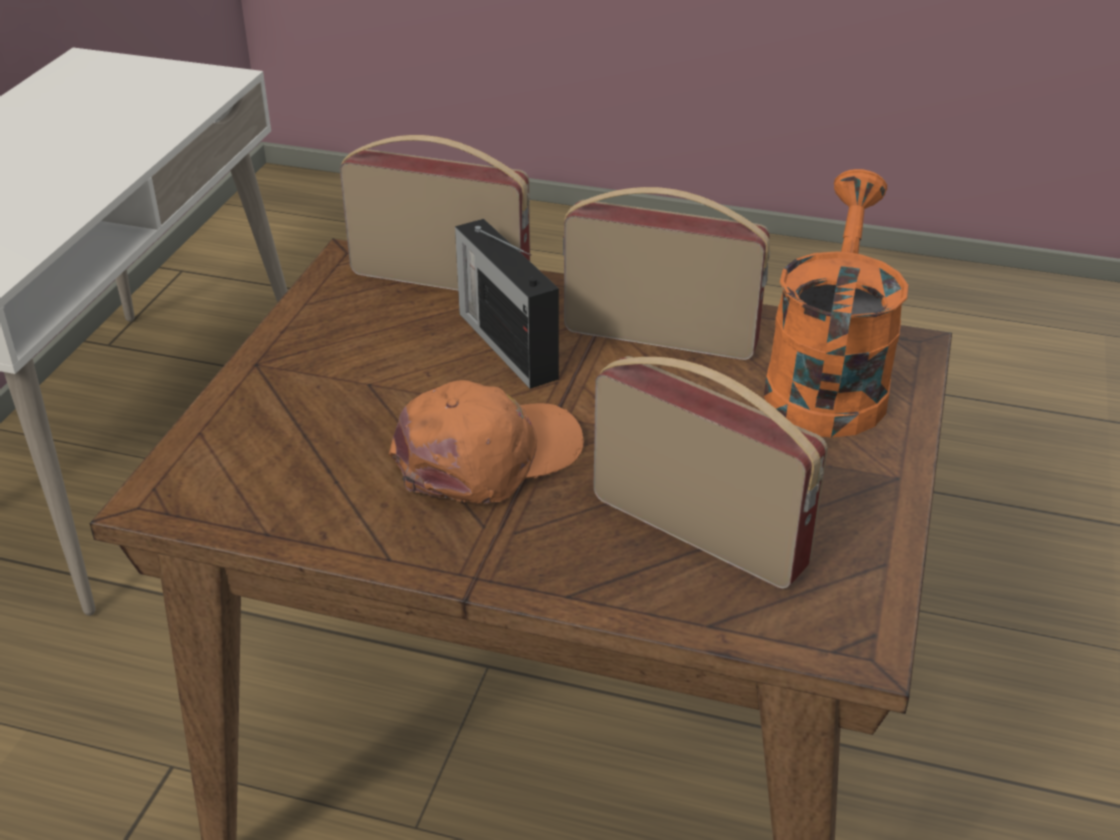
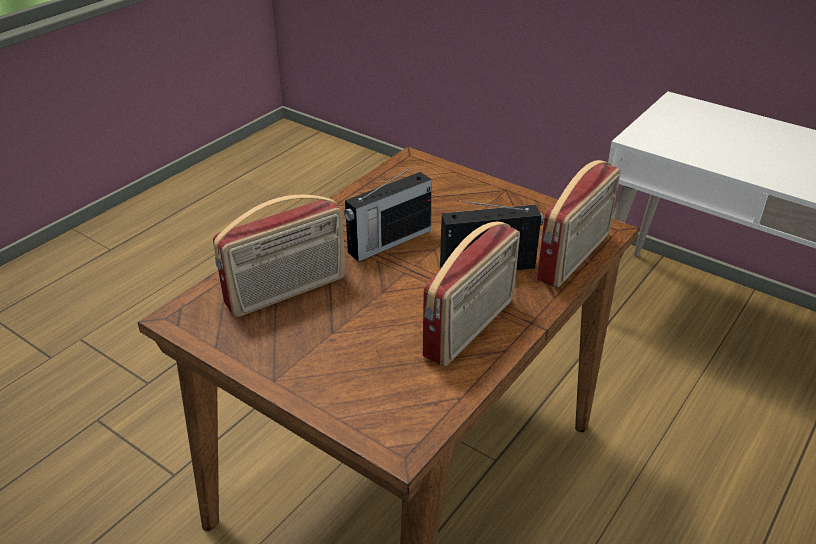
camera: 110 degrees right, 0 degrees up
(488, 457) = (388, 241): orange cap -> radio
(827, 381) = (383, 386): orange watering can -> none

